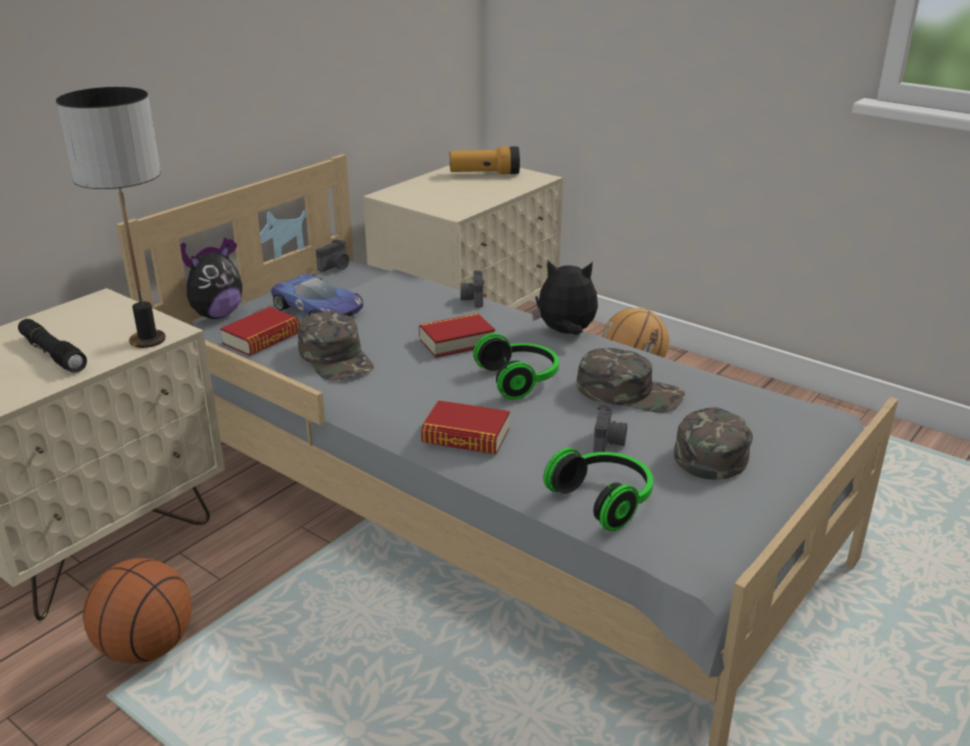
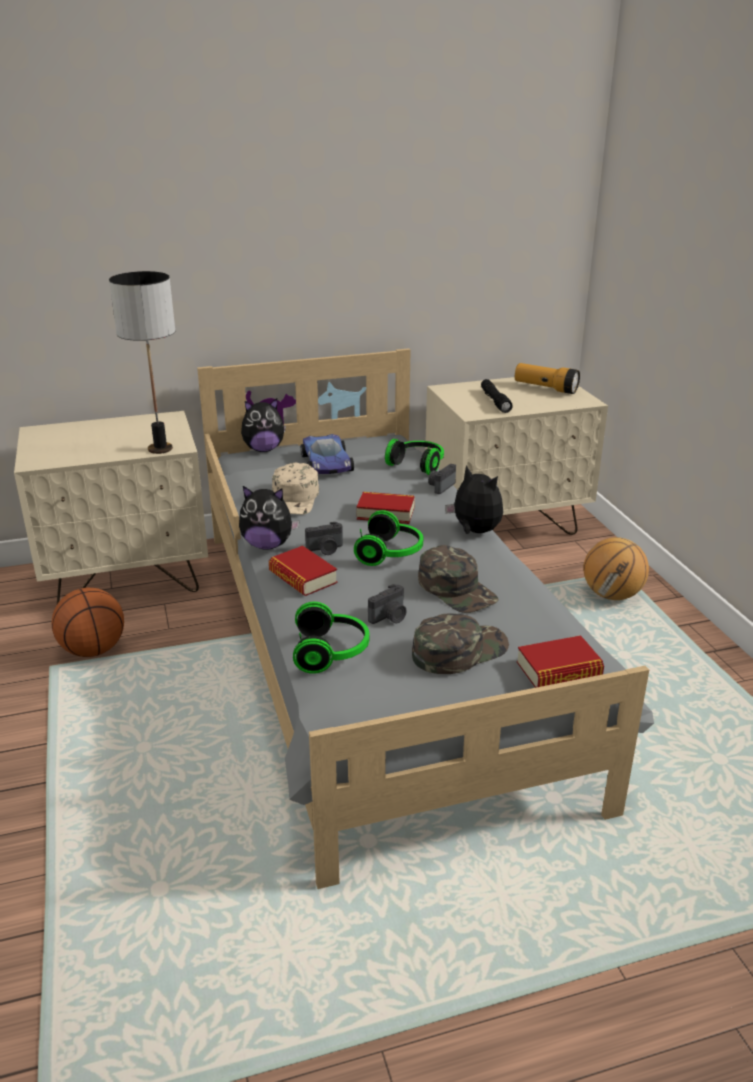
camera: 35 degrees right, 0 degrees up
(52, 354) = (105, 442): black flashlight -> black flashlight (495, 401)
(261, 338) = (267, 472): book -> book (558, 670)
(336, 267) = (380, 437): camera -> camera (325, 549)
(336, 358) = (294, 499): green cap -> beige cap
(376, 416) = (268, 545): none -> plush toy
(420, 284) = (418, 465): none -> headphones

